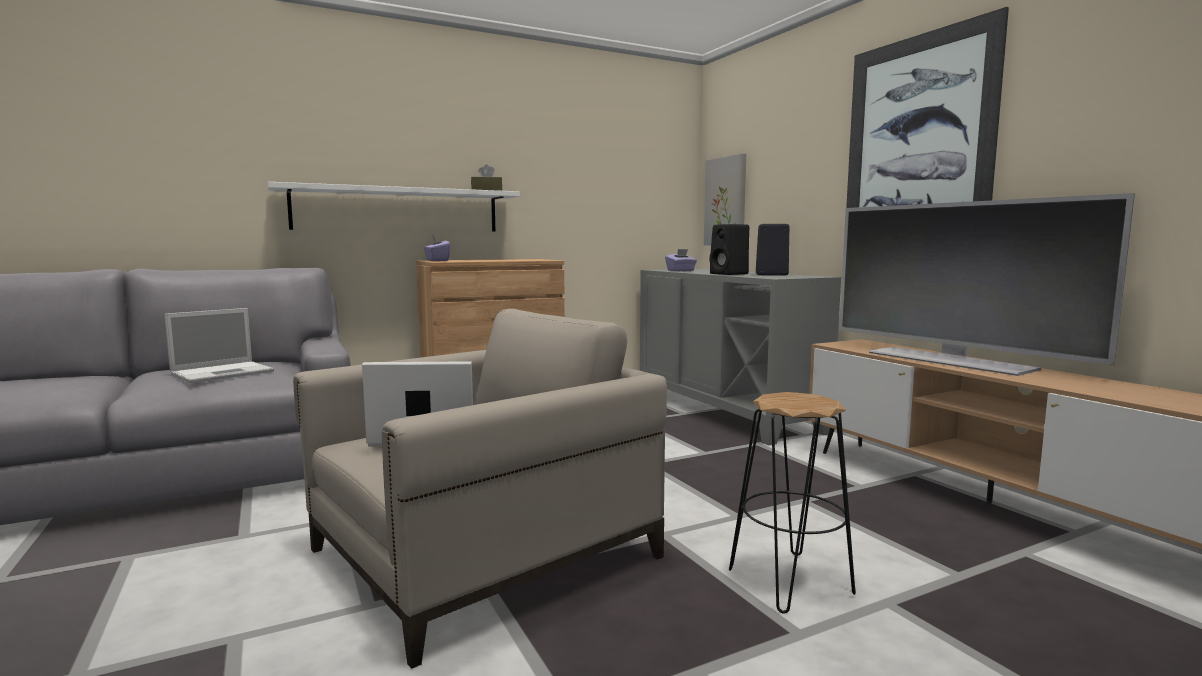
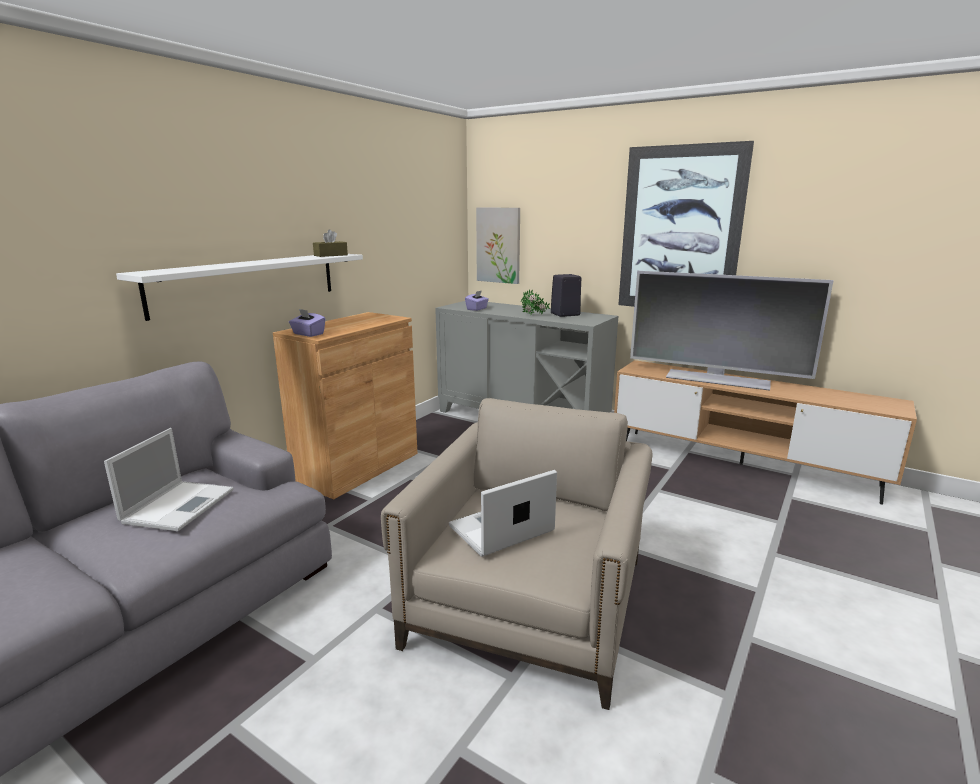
camera: 30 degrees left, 10 degrees up
(730, 274) = (534, 315): black speaker -> potted plant
(790, 581) = (717, 555): black stool -> none

